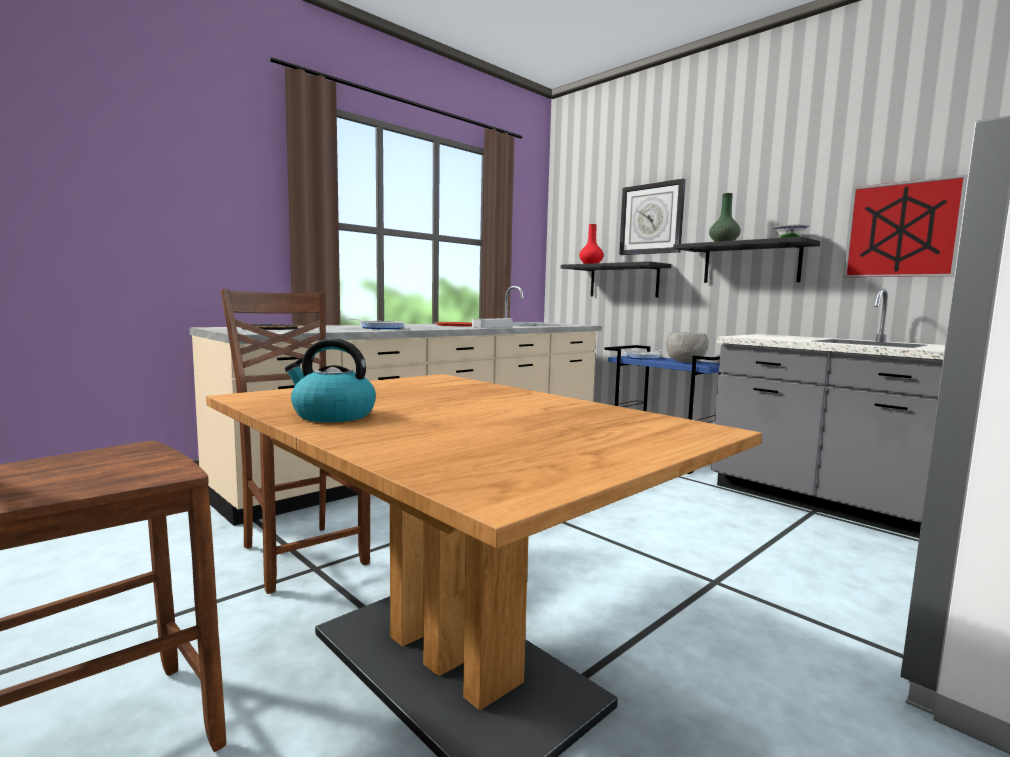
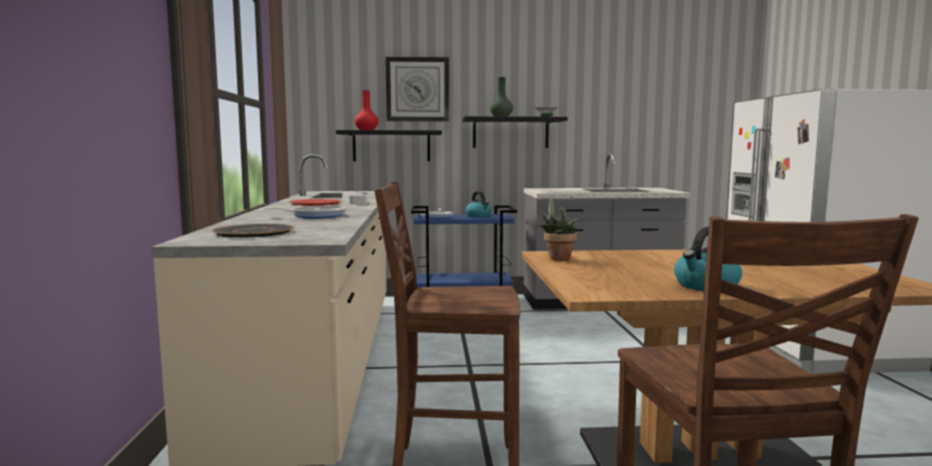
camera: 50 degrees left, 0 degrees up
(418, 380) = (557, 258): none -> potted plant
(686, 362) = (479, 216): grey bowl -> kettle
(901, 229) = (607, 114): picture -> none

